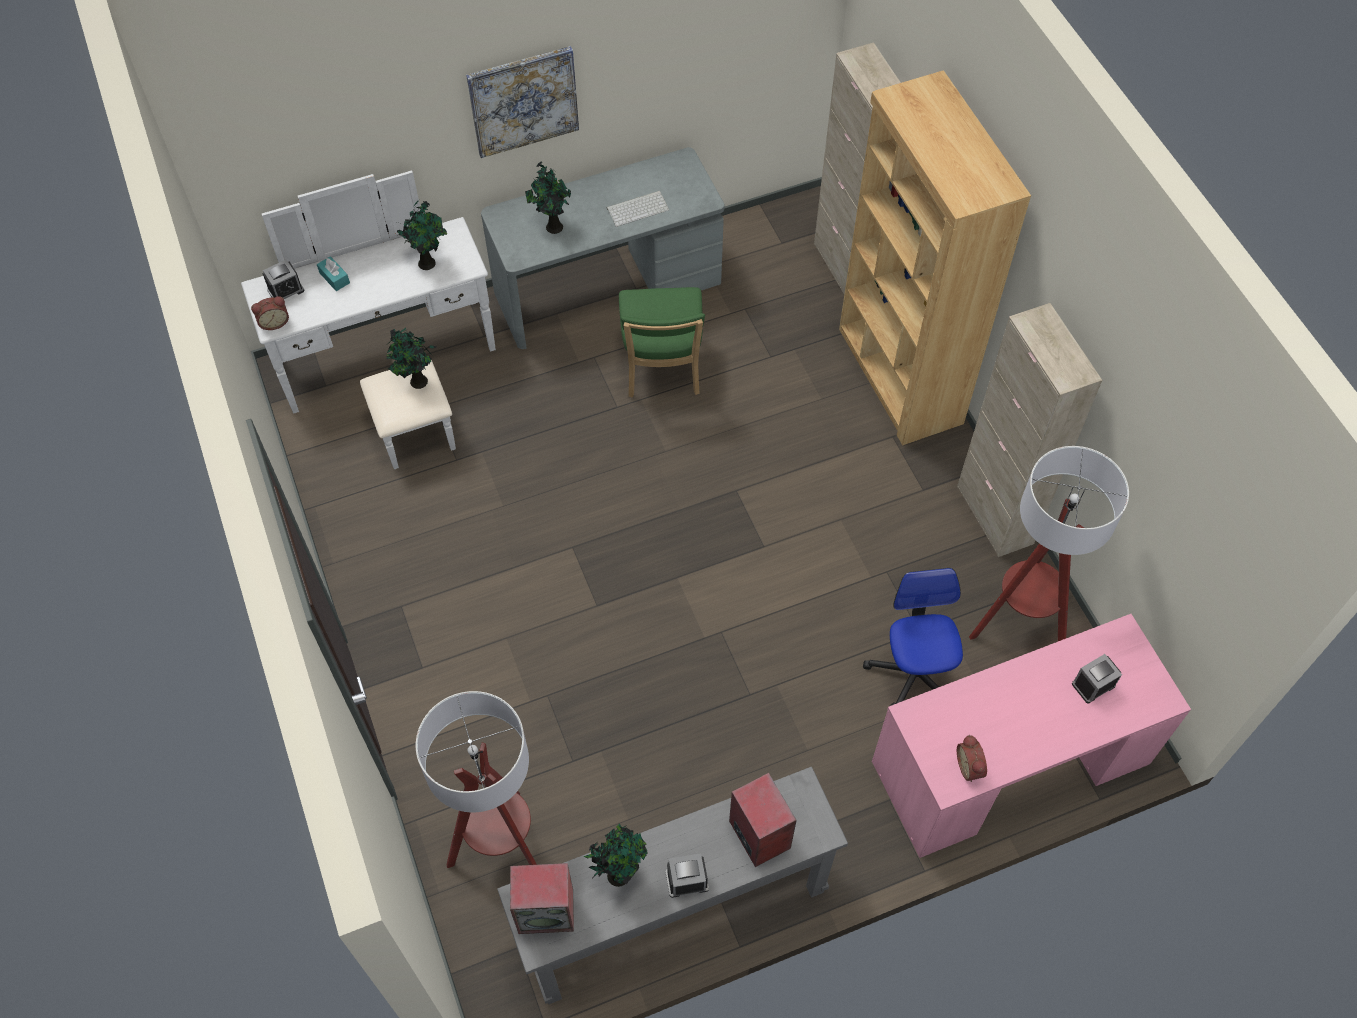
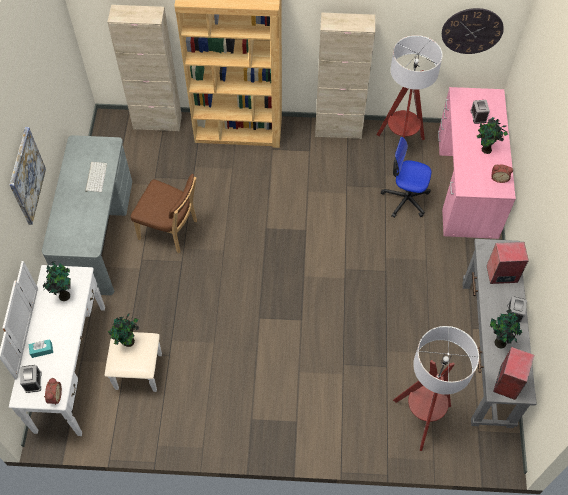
camera: 65 degrees left, 0 degrees up
(552, 226) = (80, 222): potted plant -> potted plant (486, 150)
(662, 370) = (170, 231): green chair -> brown chair
(1205, 559) = (472, 31): none -> wall clock

